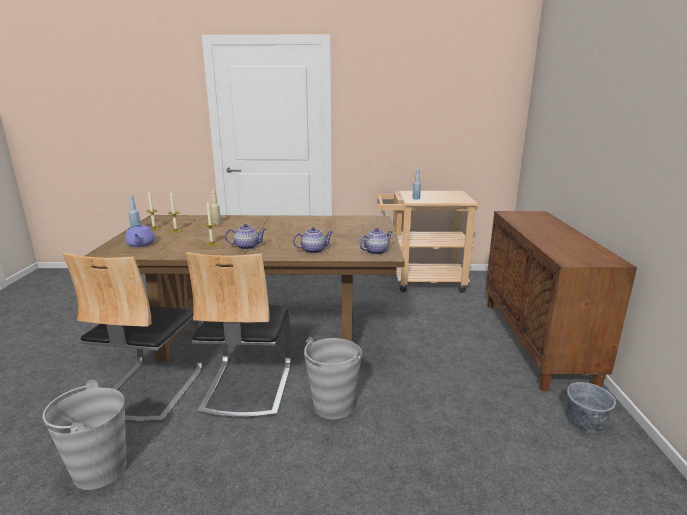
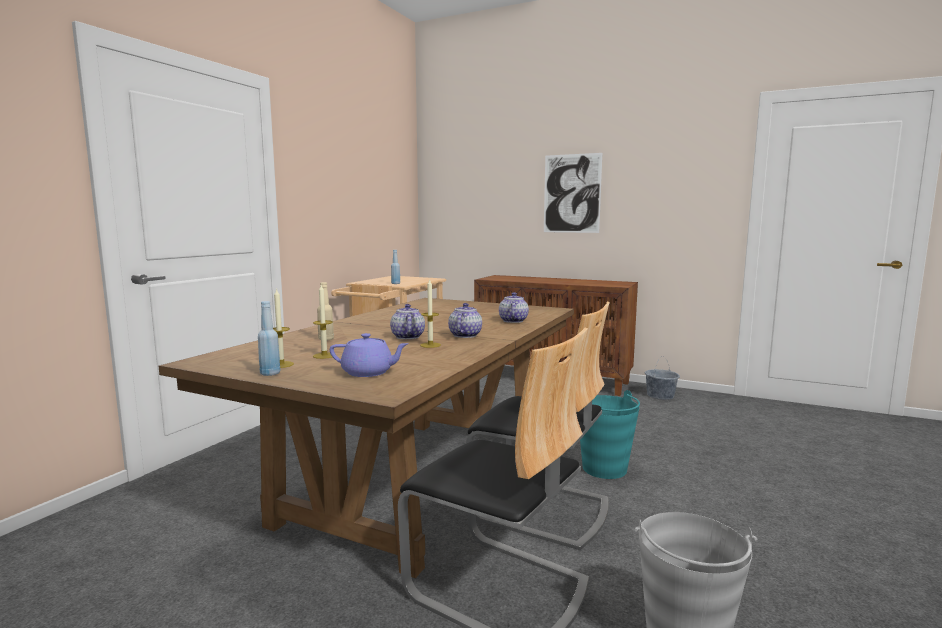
camera: 65 degrees left, 10 degrees down
(333, 406) = (604, 469): grey bucket -> turquoise bucket
(376, 251) = (539, 310): teapot -> teapot (407, 337)
(613, 127) = (572, 193): none -> picture

